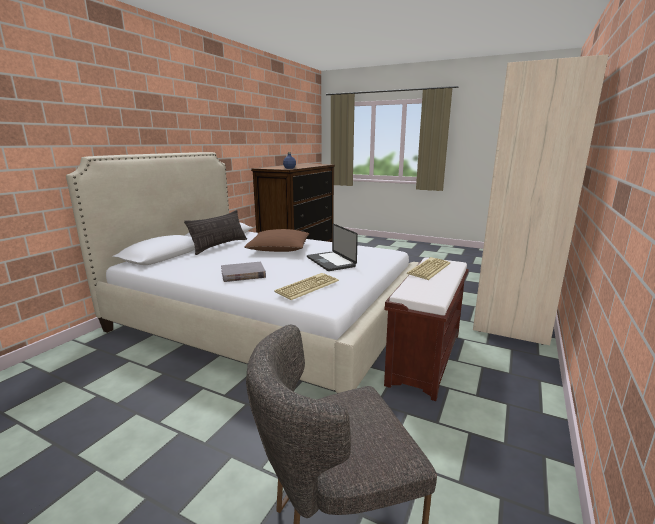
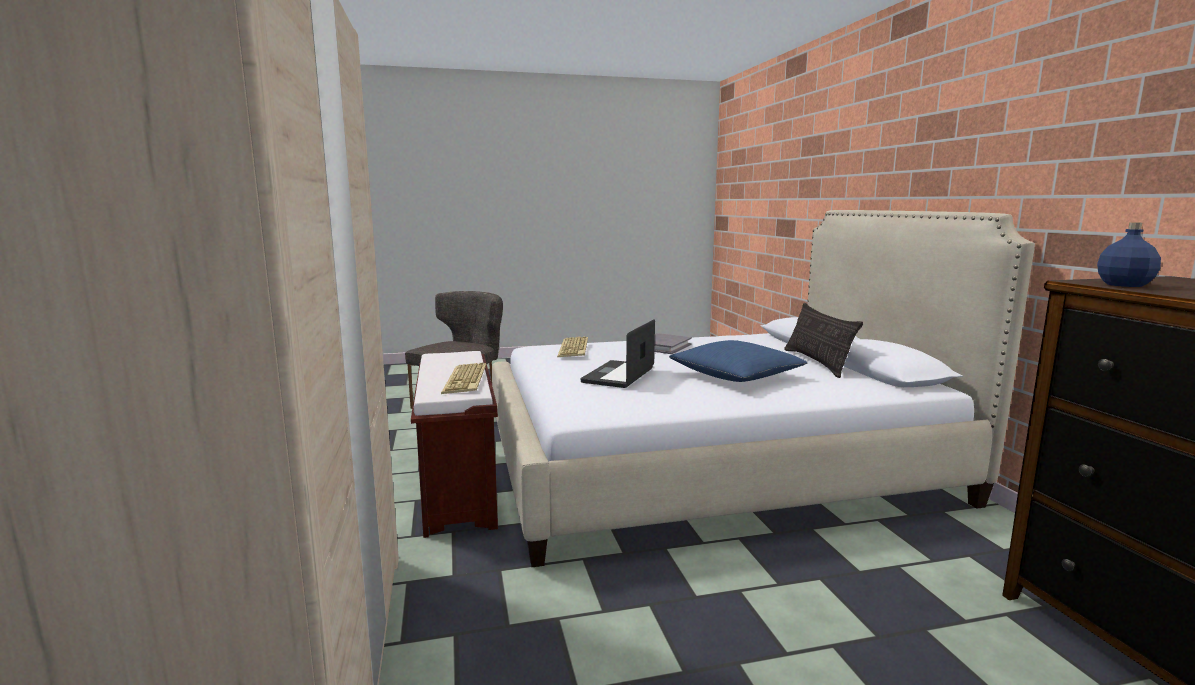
camera: 140 degrees right, 5 degrees down
(279, 249) = (736, 376): brown pillow -> blue pillow
(330, 262) = (618, 375): laptop -> laptop turned 90 degrees counterclockwise

